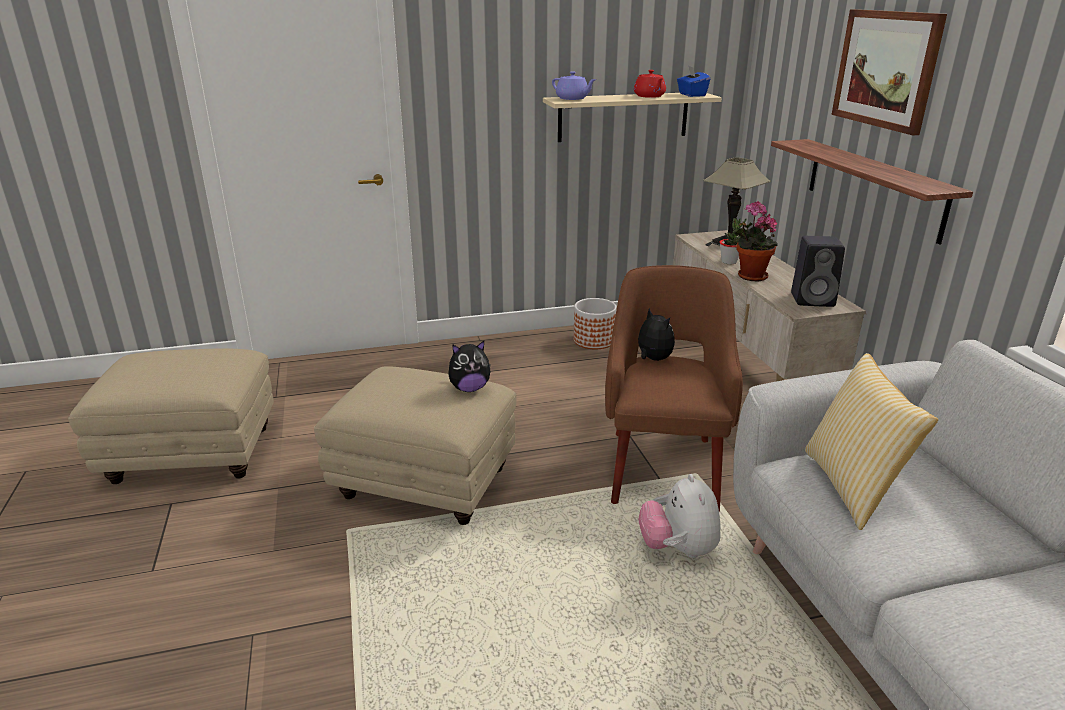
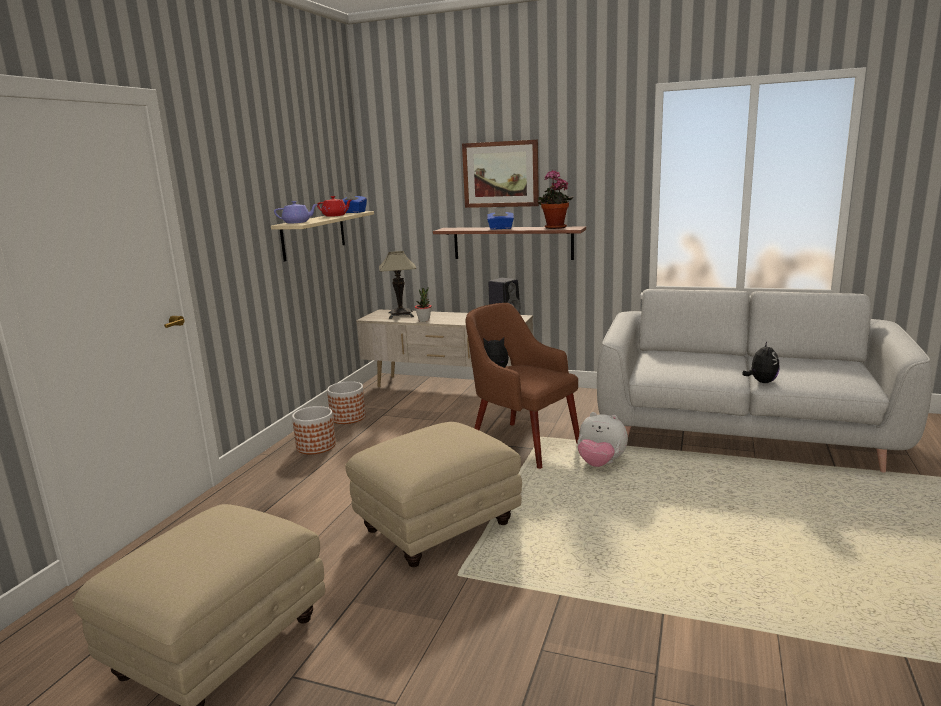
camera: 55 degrees left, 10 degrees down
(469, 388) = (452, 426): plush toy -> plush toy (761, 382)
(518, 352) = (316, 446): none -> planter
(749, 276) = (452, 322): potted plant -> potted plant (554, 228)
(849, 160) = (500, 228): none -> blue tissue box
(853, 487) = (674, 367): pillow -> none

